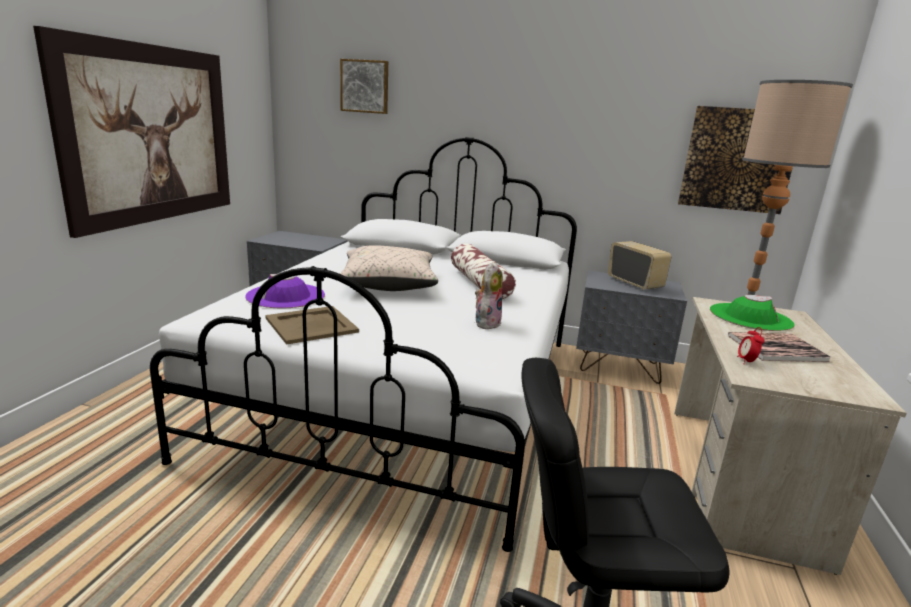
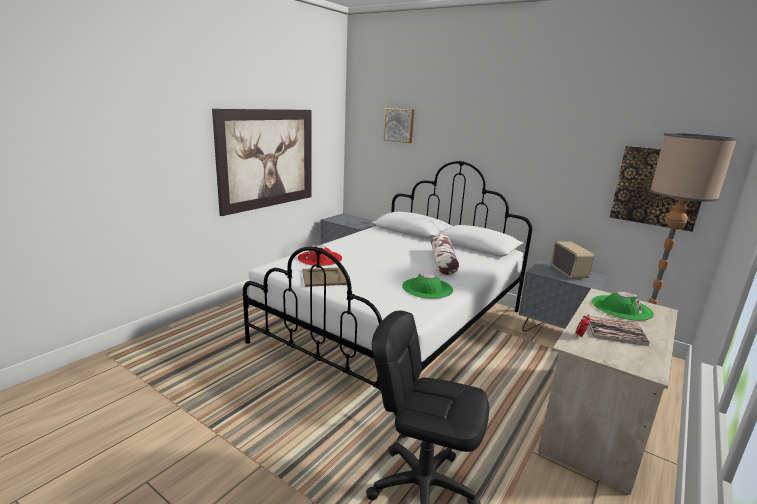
camera: 20 degrees right, 0 degrees up
(286, 296) = (320, 258): purple hat -> red hat
(389, 284) = (384, 256): beige pillow -> none
(486, 323) = (427, 288): plush toy -> green hat

